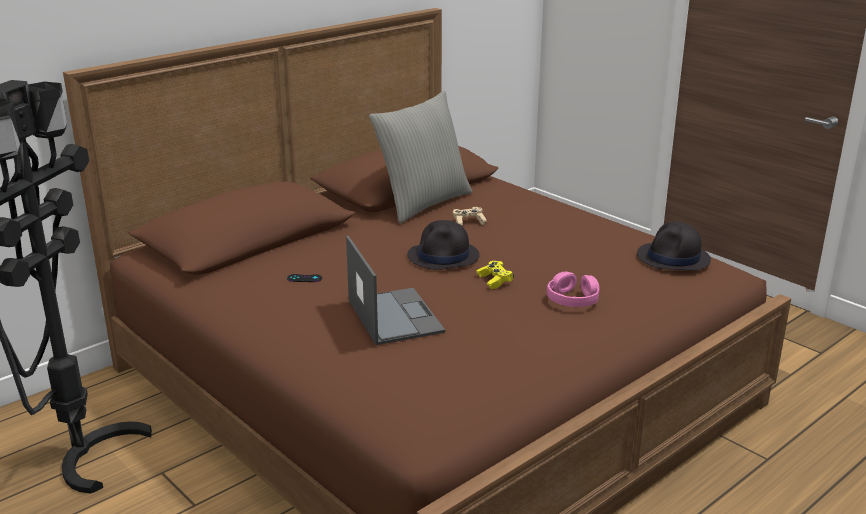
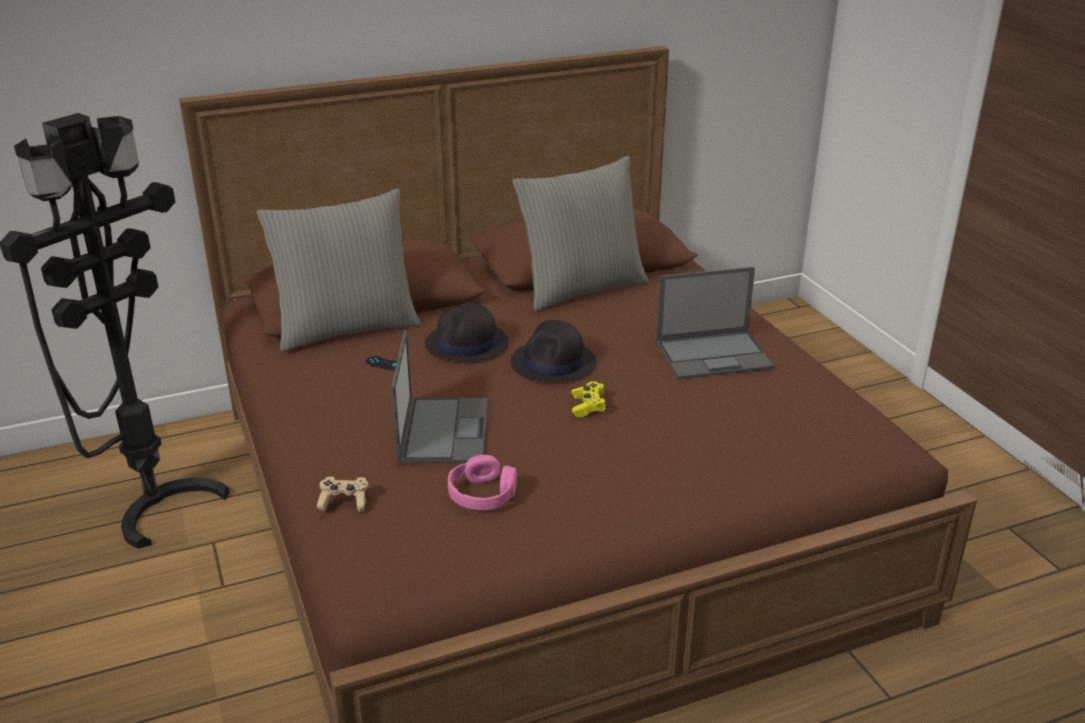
camera: 20 degrees right, 5 degrees up
(249, 258) = (346, 328): none -> grey pillow
(468, 222) = (614, 323): beige game controller -> beige game controller (344, 502)
(560, 232) = (714, 355): none -> laptop
(573, 299) = (662, 449): pink headphones -> pink headphones (483, 494)
(673, 258) = (832, 417): black hat -> black hat (467, 344)

